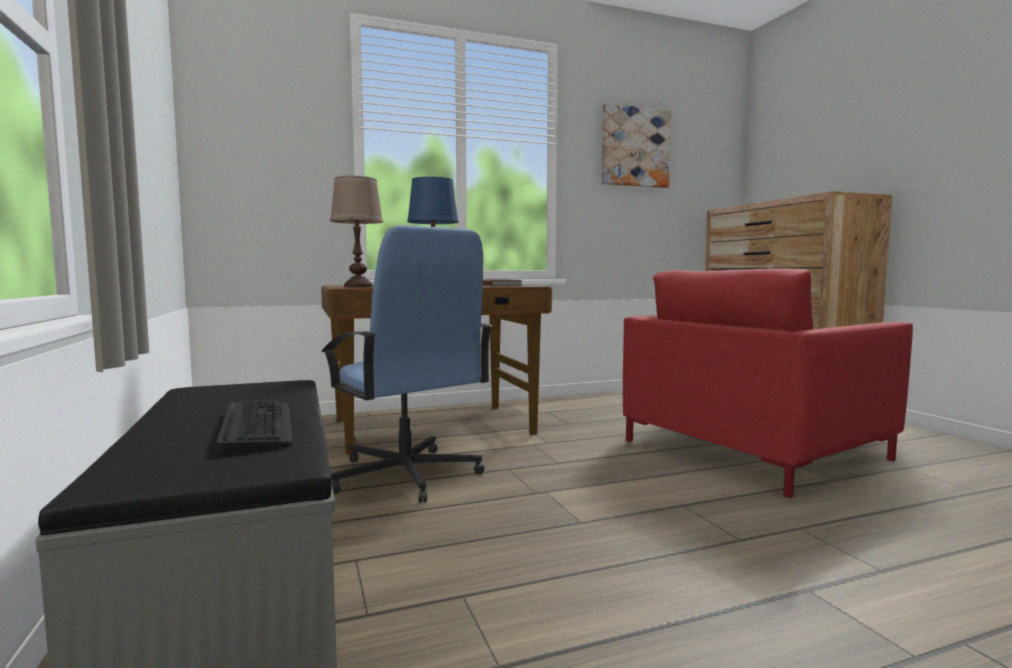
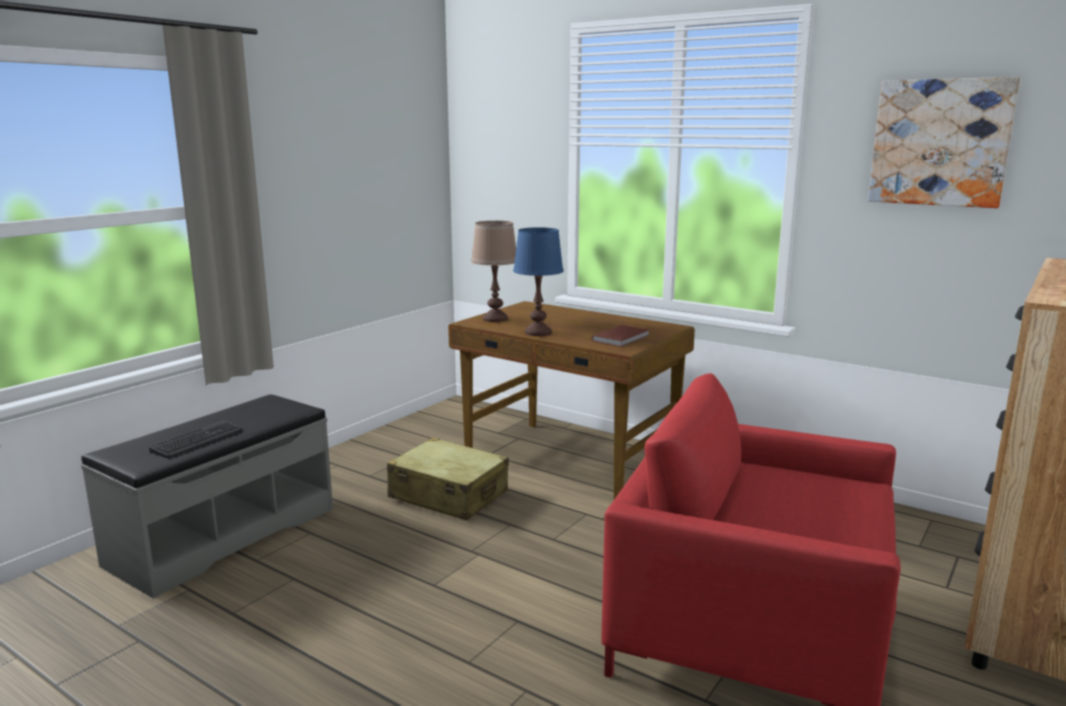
camera: 55 degrees right, 10 degrees up
(406, 476) = (448, 495): blue office chair -> beige suitcase

